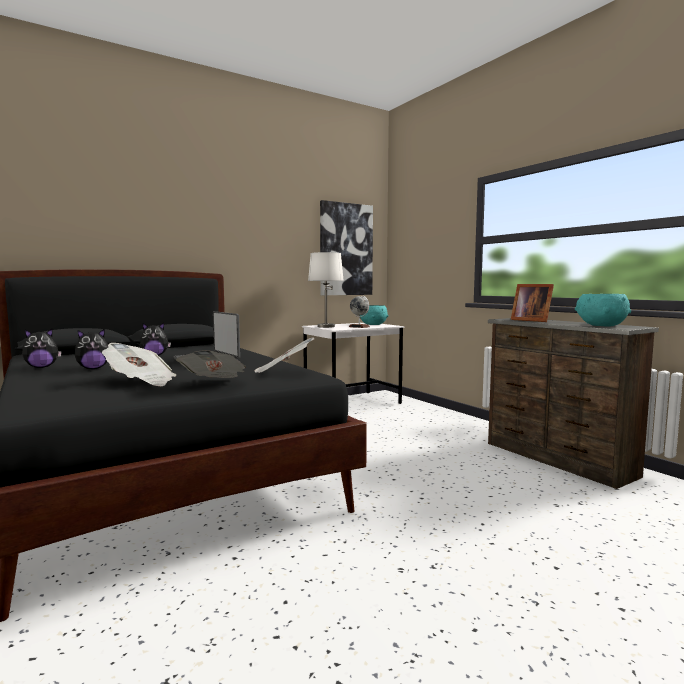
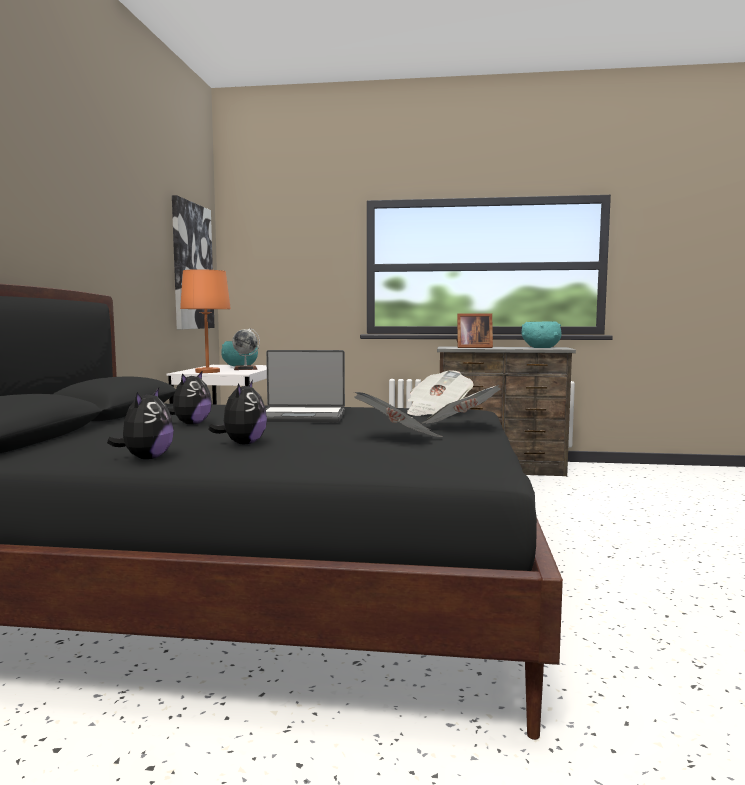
camera: 50 degrees left, 0 degrees up
(326, 326) = (208, 372): white table lamp -> orange table lamp

